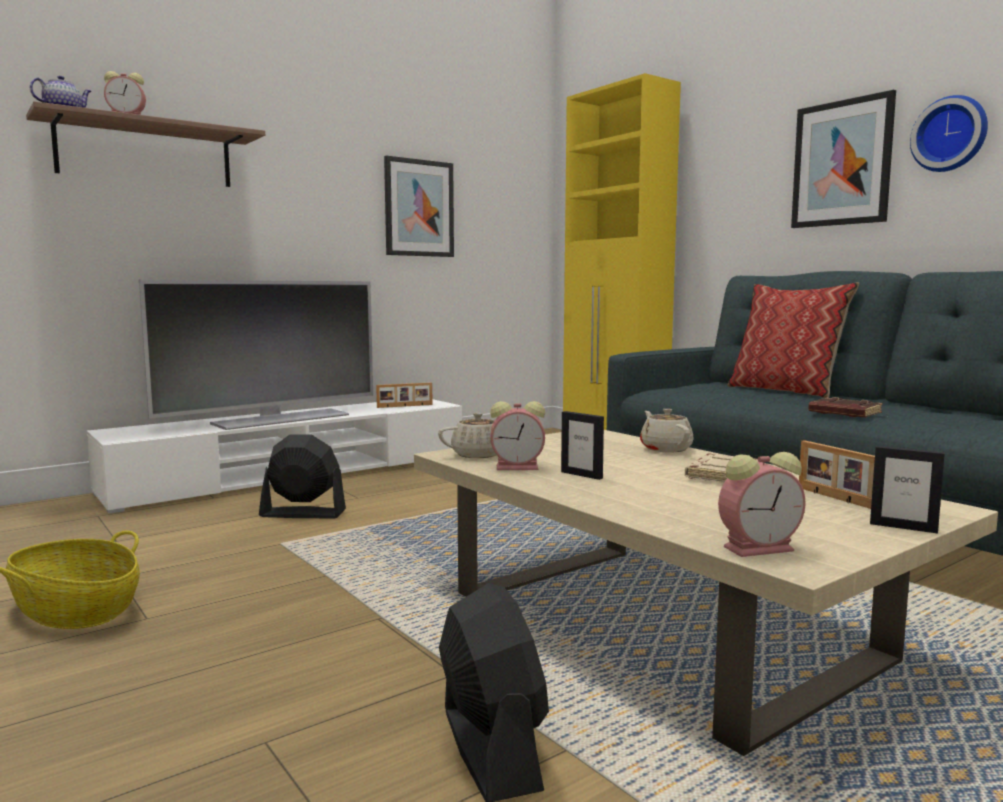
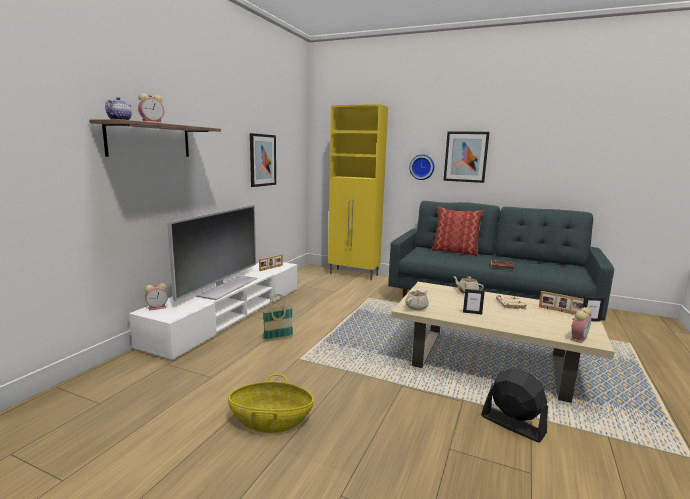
camera: 30 degrees left, 5 degrees up
(302, 513) = (278, 339): black fan -> basket
(519, 467) = (445, 312): alarm clock -> alarm clock (158, 307)
(950, 134) = (510, 153): wall clock -> wall clock (422, 167)

